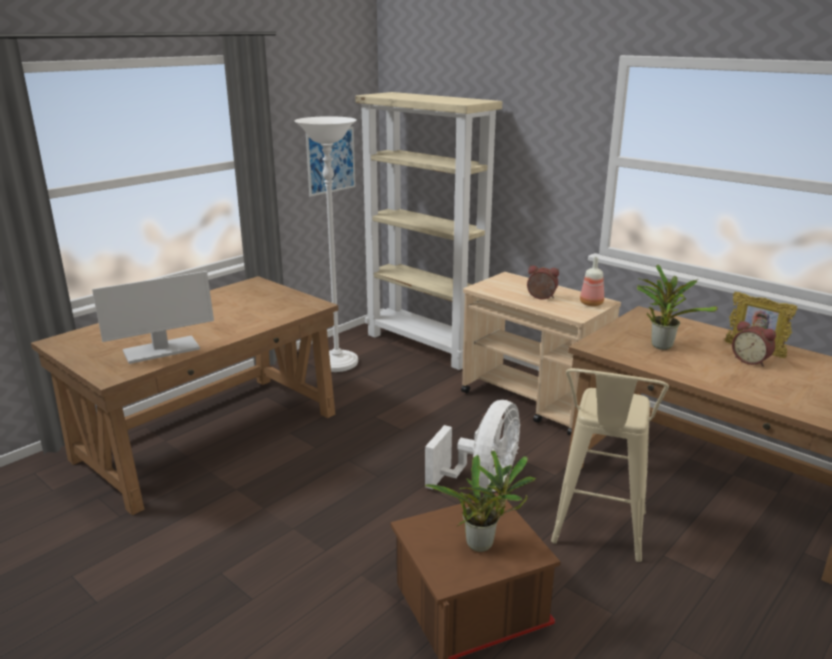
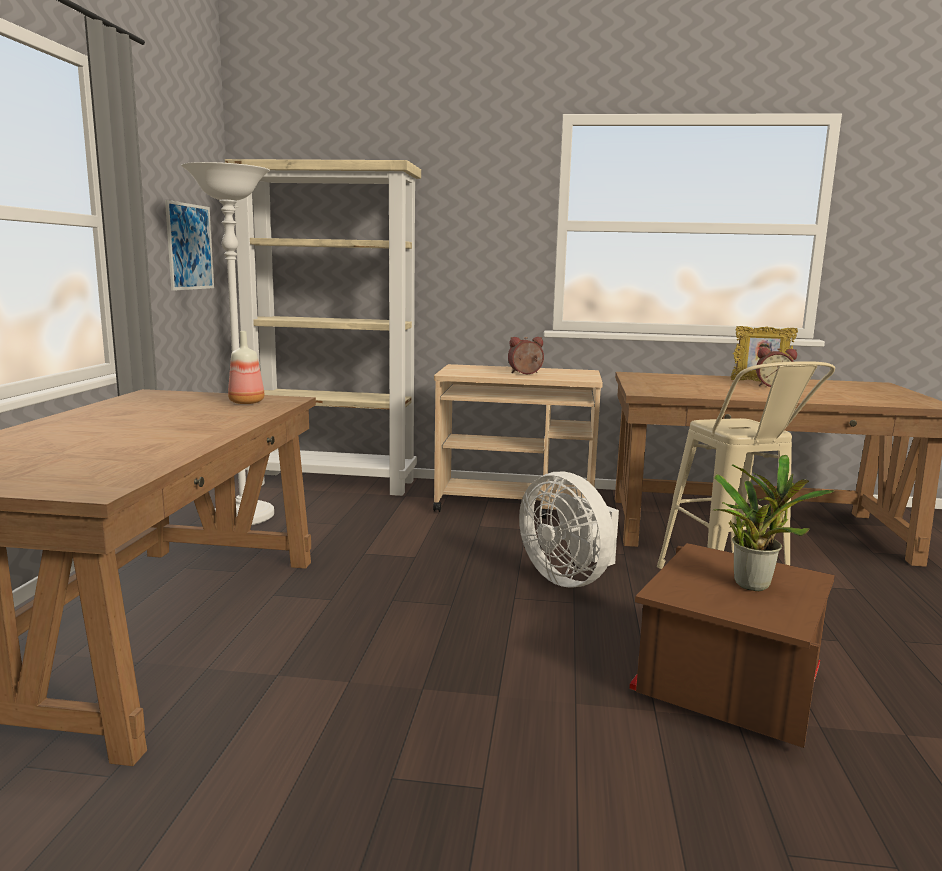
camera: 35 degrees left, 10 degrees down
(161, 350) = (133, 455): monitor -> none
(482, 482) = (569, 578): white fan -> white fan turned 150 degrees clockwise
(591, 303) = (577, 372): bottle -> bottle (247, 402)
(661, 345) = (692, 386): potted plant -> none

